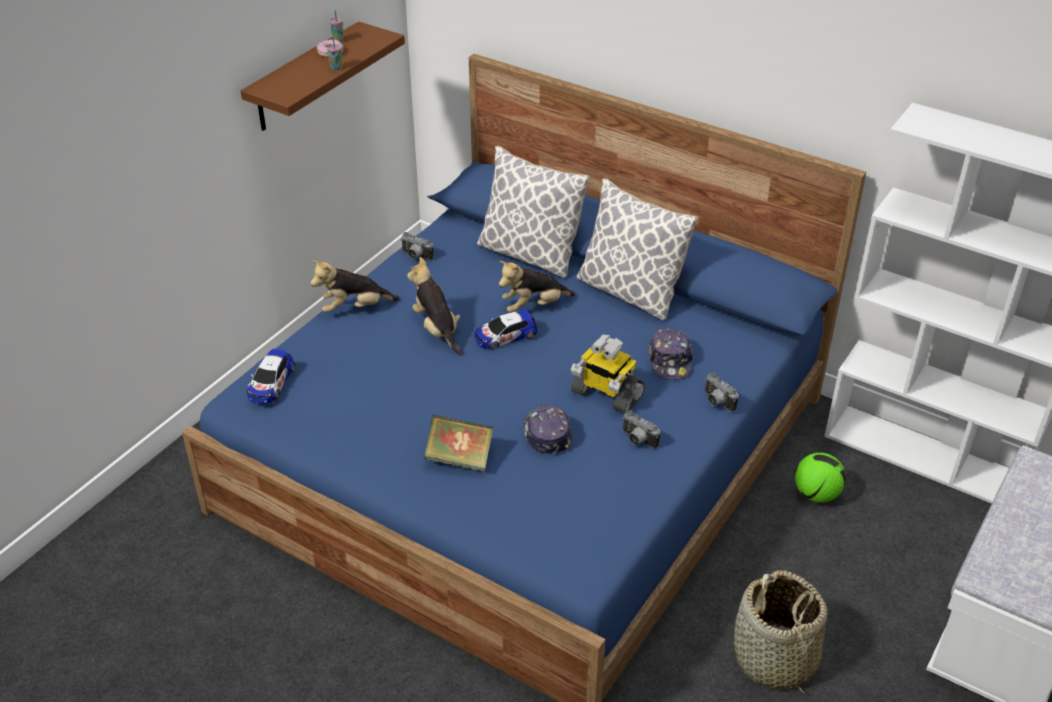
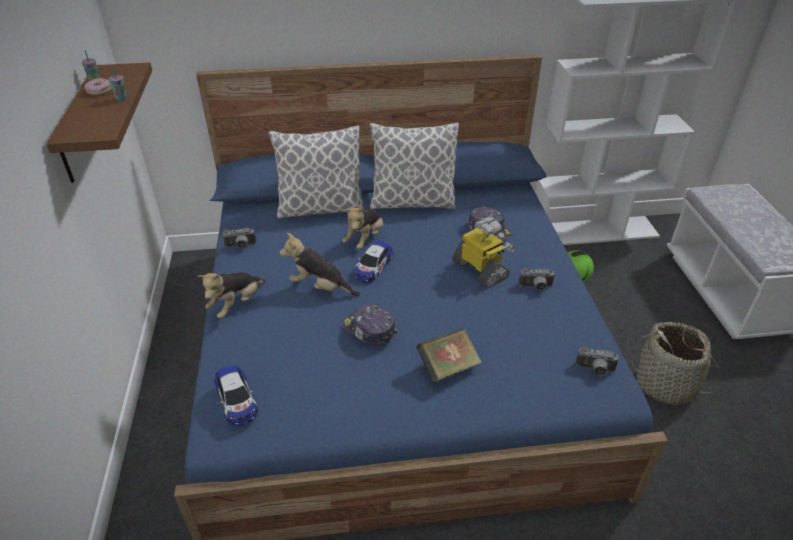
camera: 40 degrees left, 0 degrees up
(546, 434) = (480, 316): cap -> cap (369, 330)
(606, 394) = (481, 270): toy robot -> toy robot turned 120 degrees counterclockwise
(716, 402) = (544, 240): camera -> camera (595, 370)

